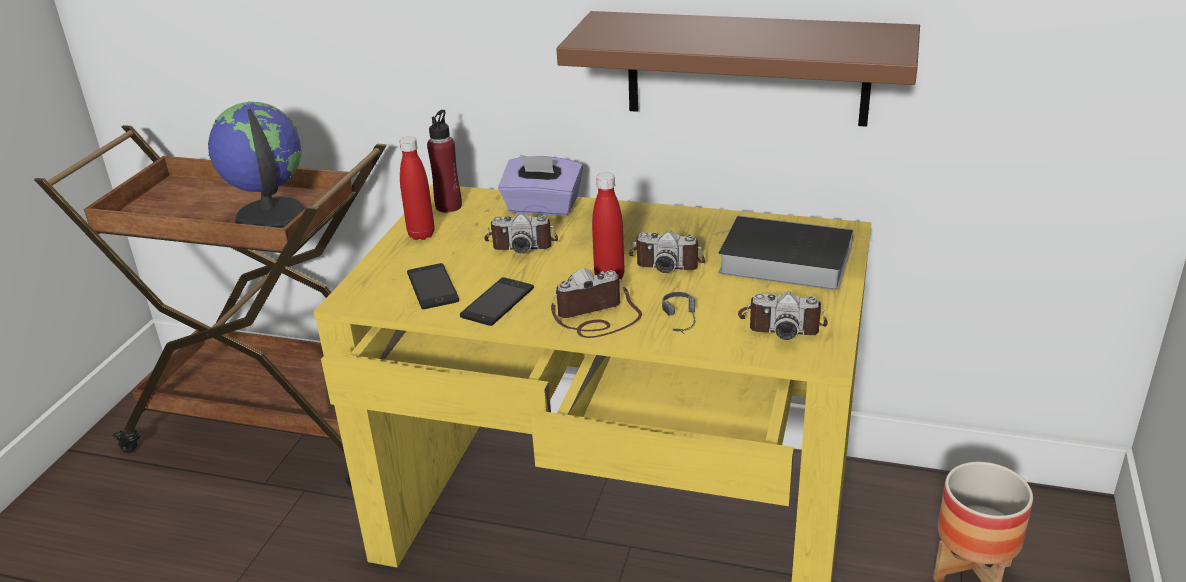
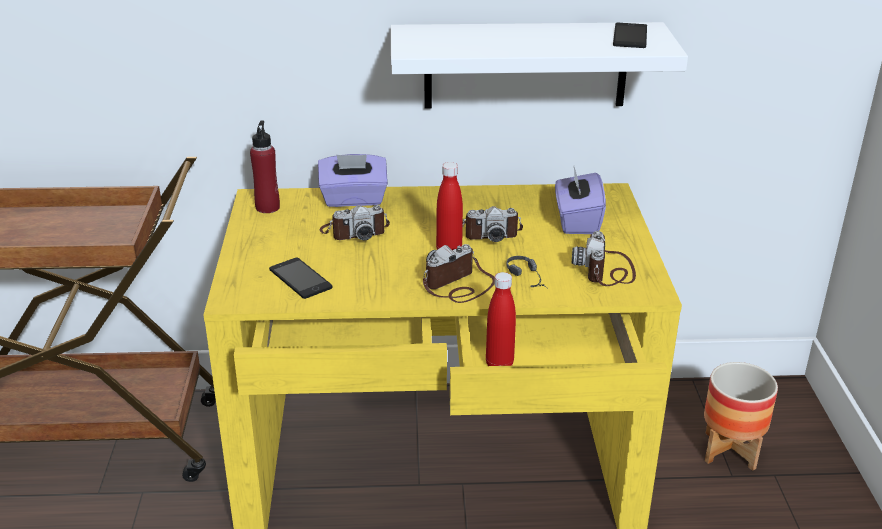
camera: 20 degrees left, 0 degrees up
(268, 215) = (93, 234): globe -> none
(421, 235) = (259, 235): red bottle -> red bottle (499, 365)
(497, 302) = (366, 284): phone -> phone (630, 36)
(747, 68) = (525, 65): brown shelf -> white shelf
(780, 260) = (577, 221): book -> purple tissue box
(781, 324) = (607, 270): camera -> camera turned 105 degrees clockwise

